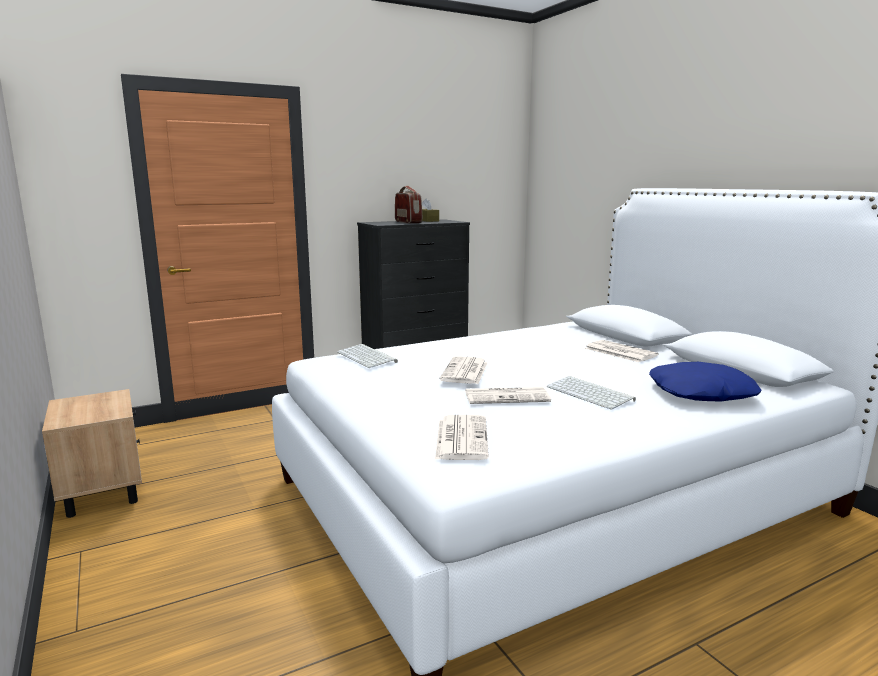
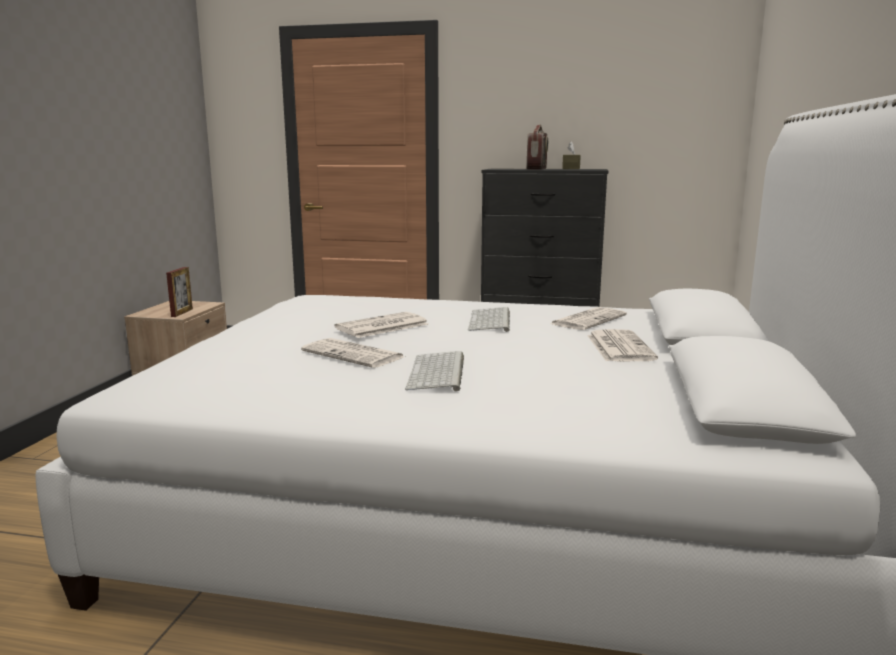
camera: 40 degrees right, 0 degrees up
(111, 410) = (182, 313): none -> picture frame
(367, 357) = (344, 300): keyboard -> keyboard (491, 321)
(461, 438) = (211, 371): newspaper -> newspaper (588, 320)
(701, 393) = (573, 407): blue pillow -> none

